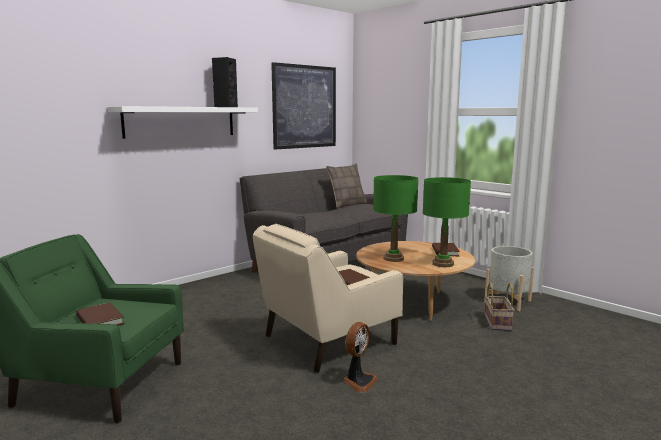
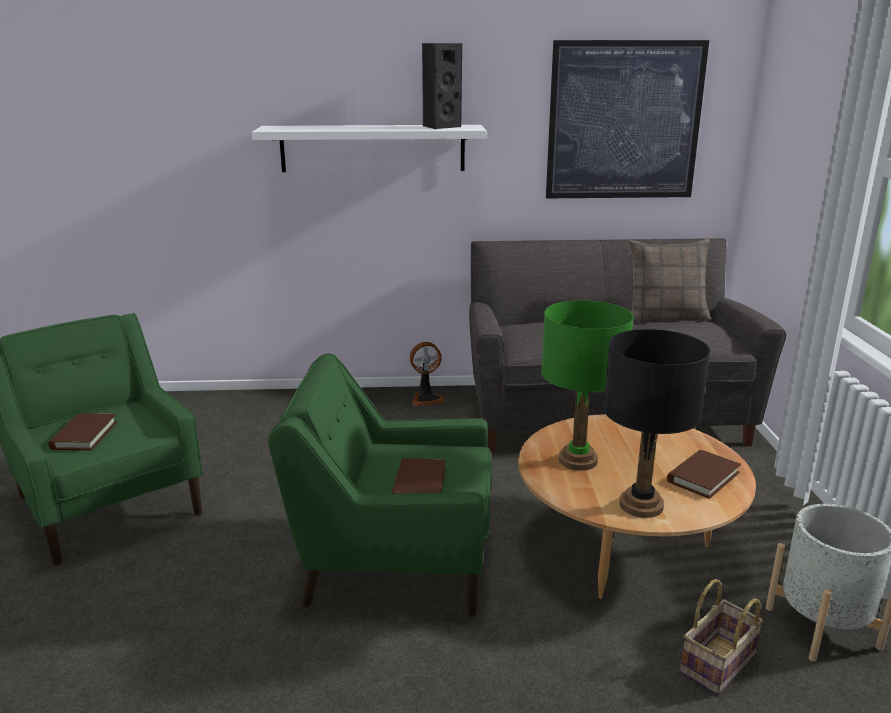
camera: 40 degrees right, 10 degrees up
(327, 341) = (393, 561): beige armchair -> green armchair
(359, 381) = (330, 651): fan -> fan (426, 398)
(443, 264) = (641, 505): green table lamp -> black table lamp

